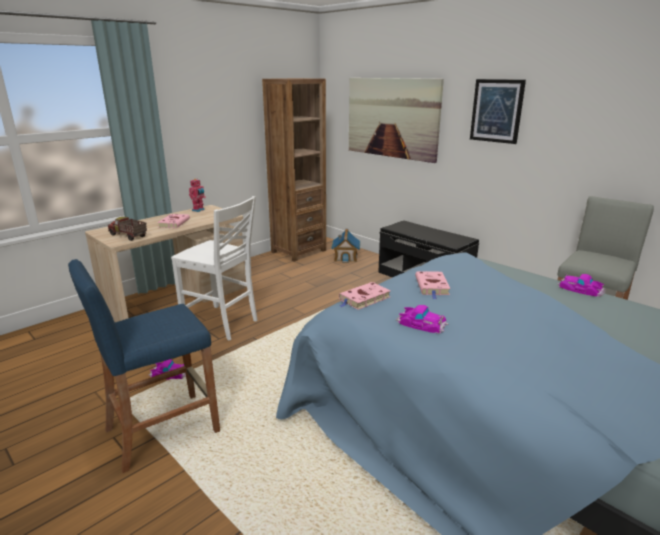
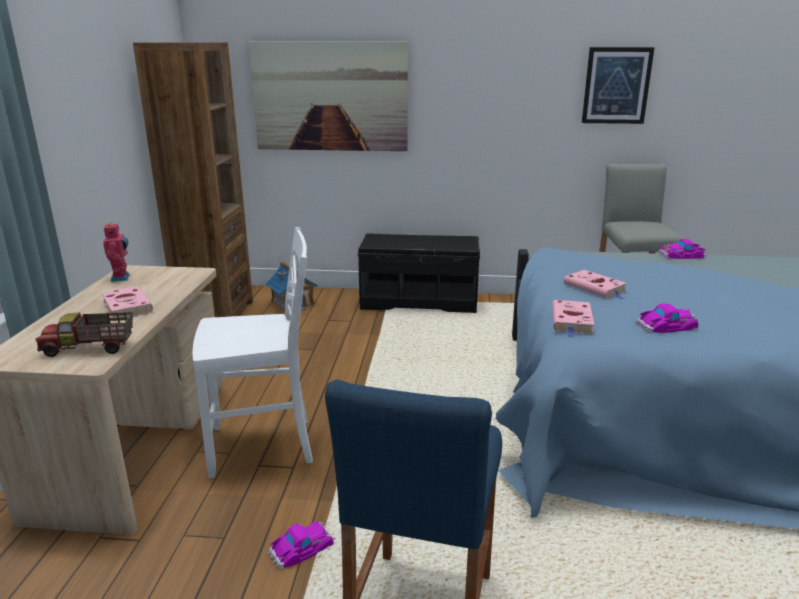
camera: 40 degrees left, 0 degrees up
(496, 111) = (485, 79): picture -> picture (616, 86)

